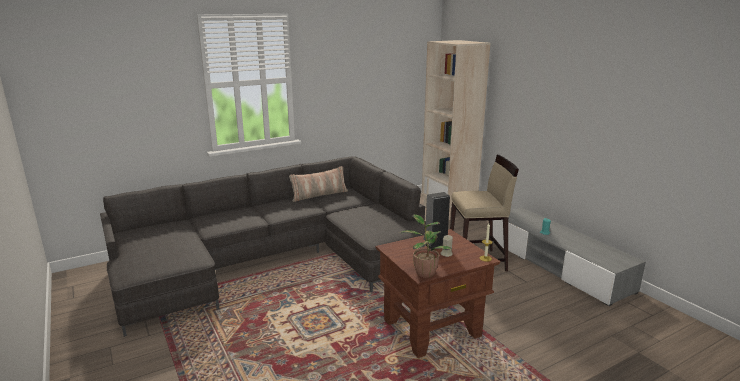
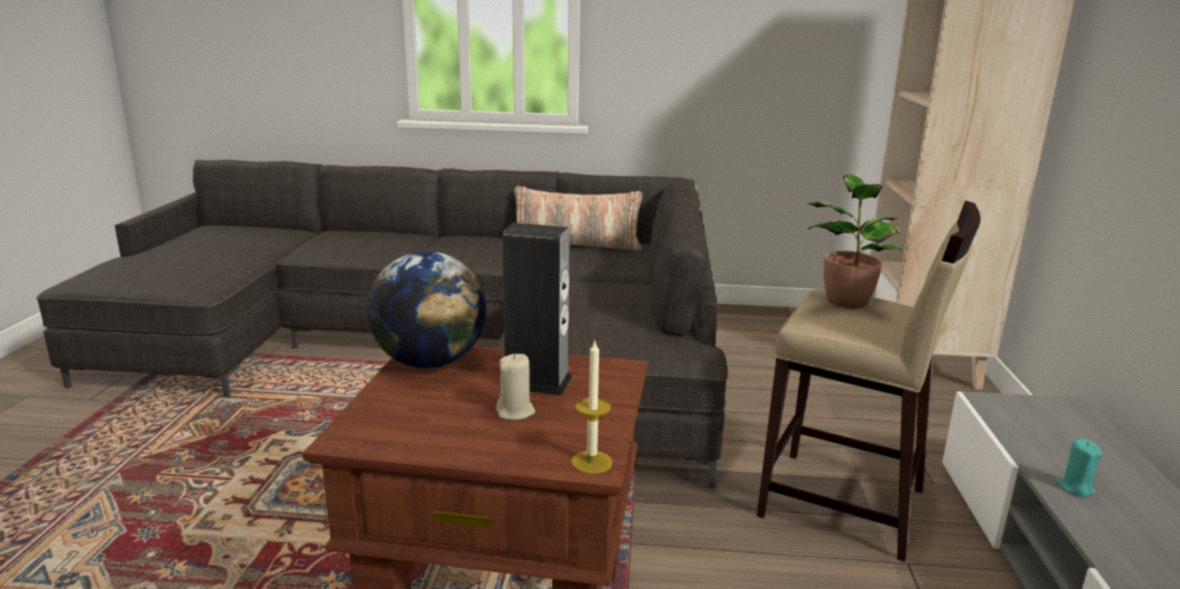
camera: 35 degrees right, 0 degrees up
(397, 249) = (430, 362): none -> globe
(424, 272) = (373, 433): potted plant -> potted plant (845, 300)

